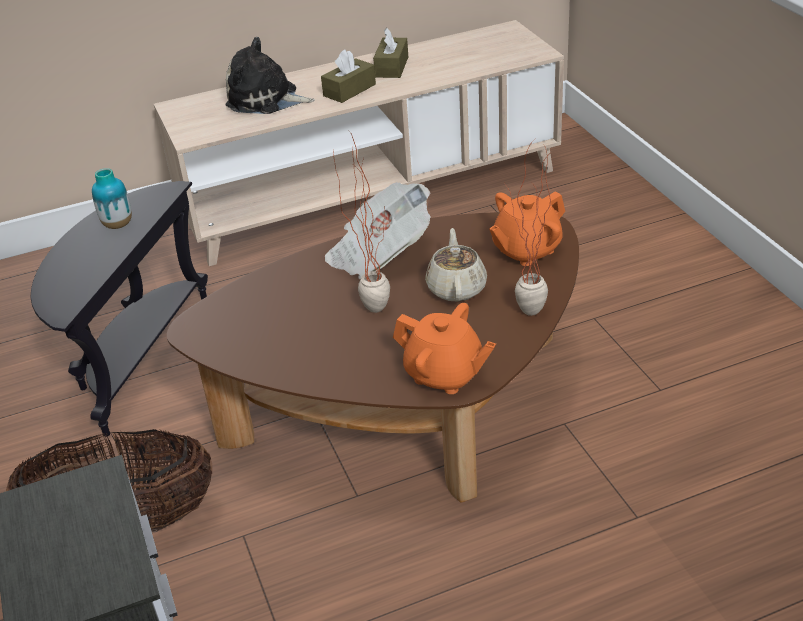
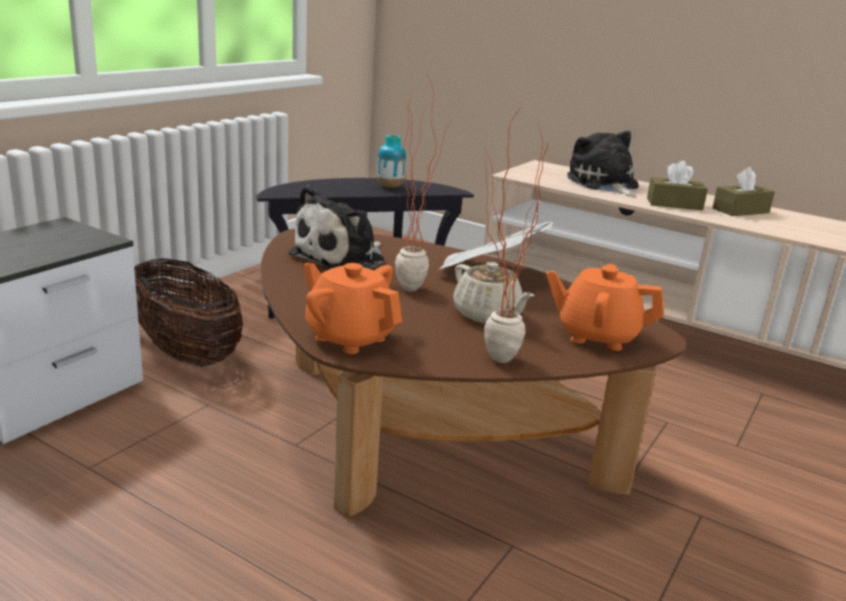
camera: 50 degrees right, 15 degrees down
(275, 324) = (342, 258): none -> plush toy
(444, 374) = (349, 337): orange teapot -> orange teapot turned 135 degrees clockwise
(456, 287) = (487, 315): beige teapot -> beige teapot turned 90 degrees clockwise

